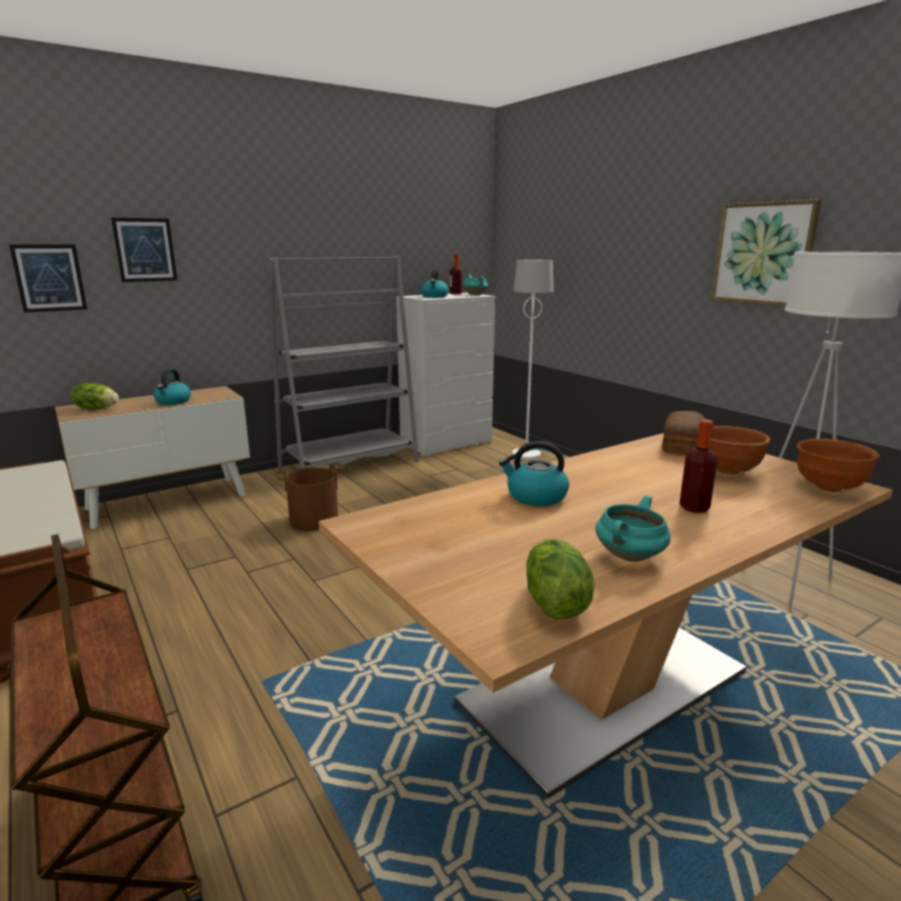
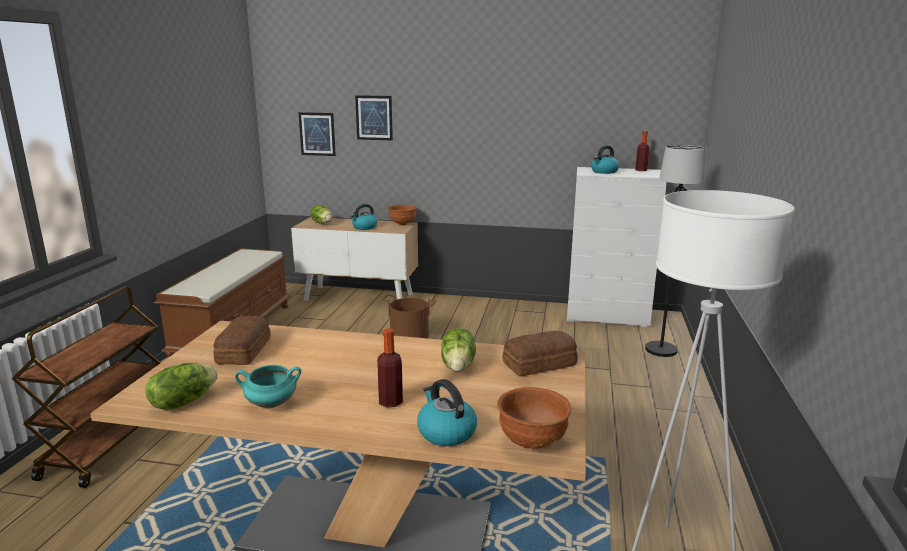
camera: 45 degrees right, 0 degrees up
(349, 465) = (500, 309): grey bookcase -> none
(449, 533) = (242, 351): none -> bread
(475, 295) = (650, 174): turquoise cooking pot -> none
(526, 455) = (661, 350): white floor lamp -> black floor lamp
(535, 496) = (333, 352): kettle -> kettle (445, 432)
(649, 466) = (459, 366): none -> lettuce
(728, 471) = (501, 394): brown bowl -> brown bowl (403, 224)
(763, 253) = (805, 179): picture -> none

